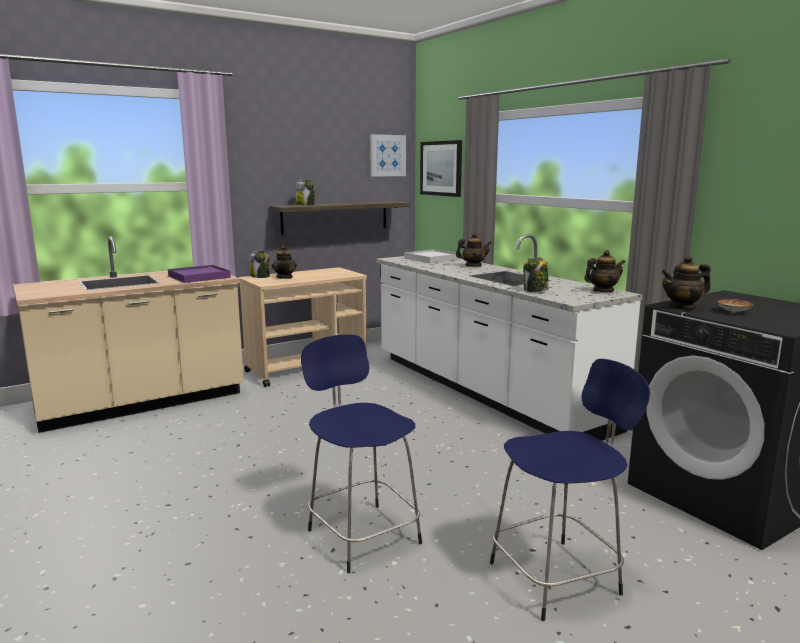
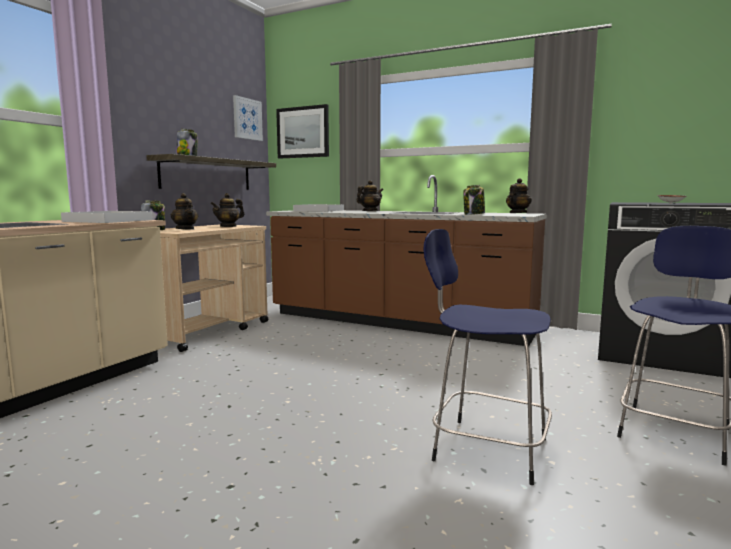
camera: 30 degrees left, 5 degrees down
(199, 277) = (108, 221): purple tray -> white tray
(484, 391) = (397, 323): white counter -> brown counter
(683, 307) = (636, 203): teapot -> teapot (228, 226)

